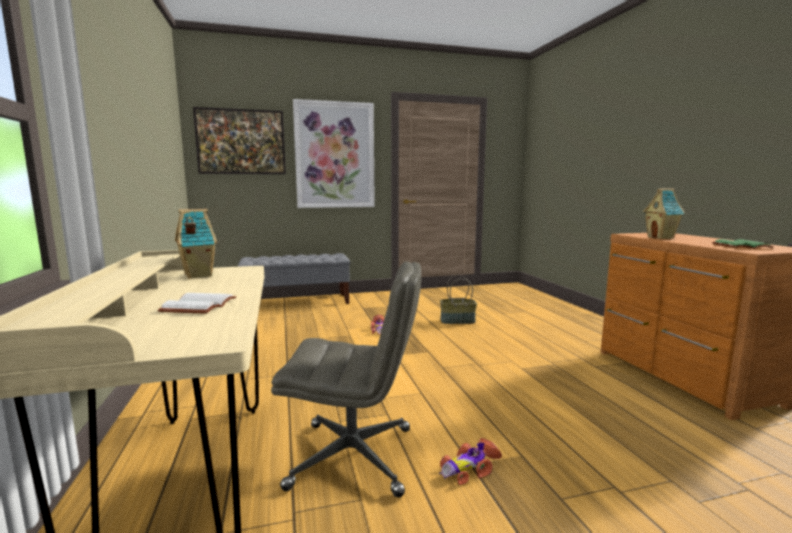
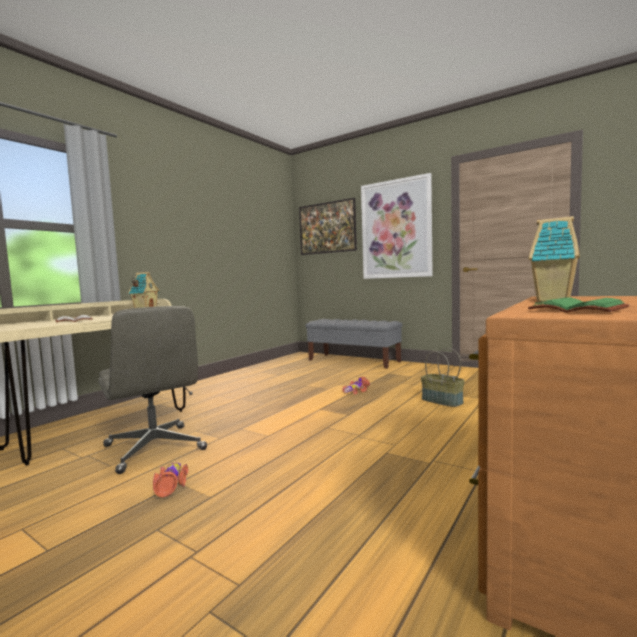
camera: 50 degrees right, 5 degrees down
(469, 469) = (171, 484): toy car -> toy car turned 60 degrees clockwise

